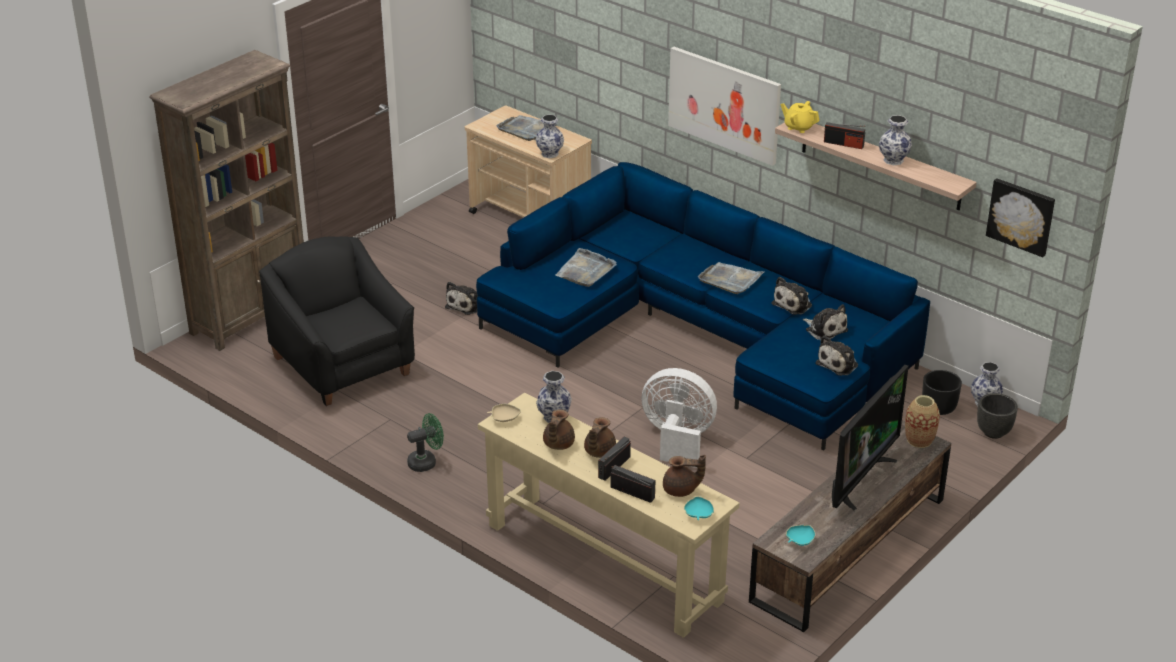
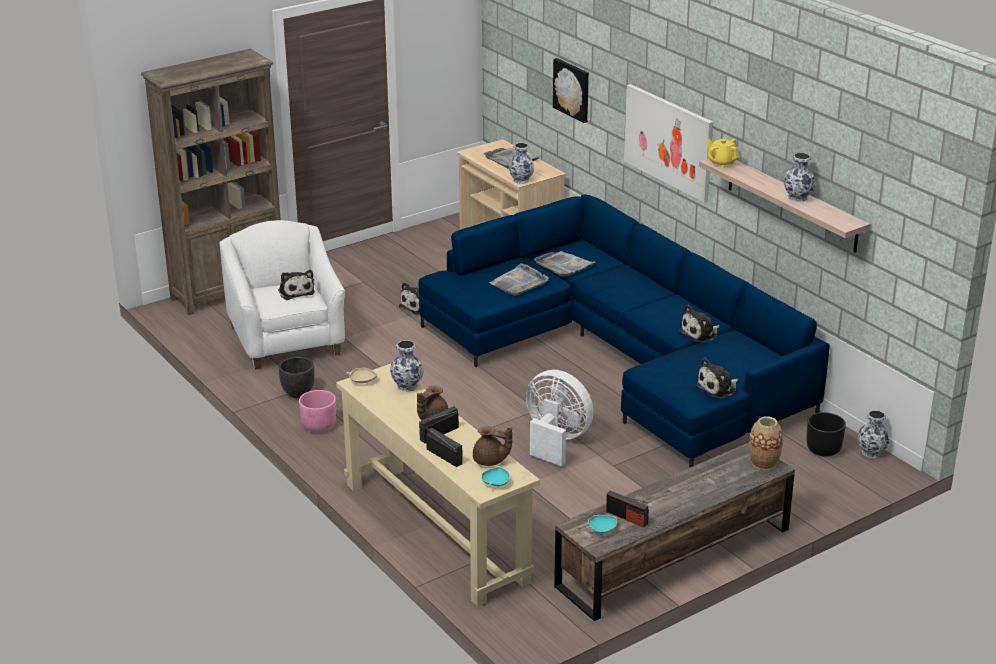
camera: 15 degrees right, 5 degrees down
(343, 365) = (287, 340): black armchair -> white armchair
(426, 462) = (318, 426): green fan -> pink planter
(557, 444) = (398, 408): brown teapot -> none
(730, 279) = (650, 306): grey tray -> grey tray (563, 265)
(825, 329) = (719, 358): plush toy -> plush toy (295, 291)
(843, 144) = (757, 180): radio -> radio (627, 517)
(860, 479) = (687, 487): television -> none
(993, 433) = (868, 479): black planter -> black planter (298, 393)
(1021, 216) = (908, 260): picture -> picture (572, 89)

